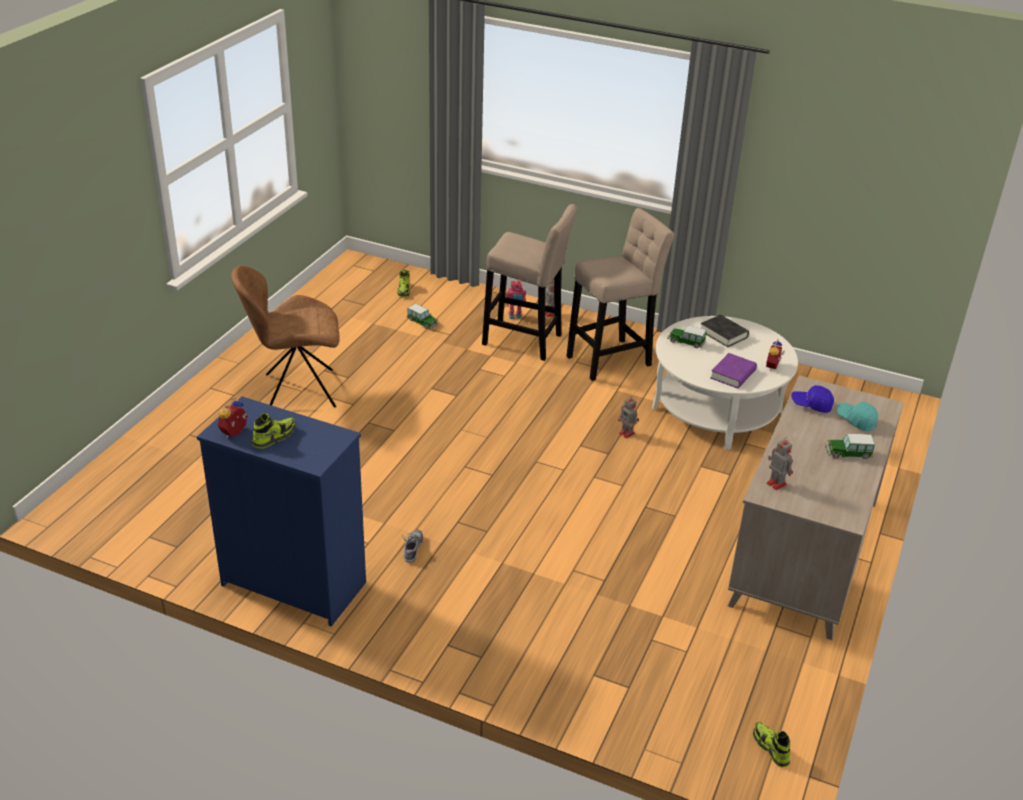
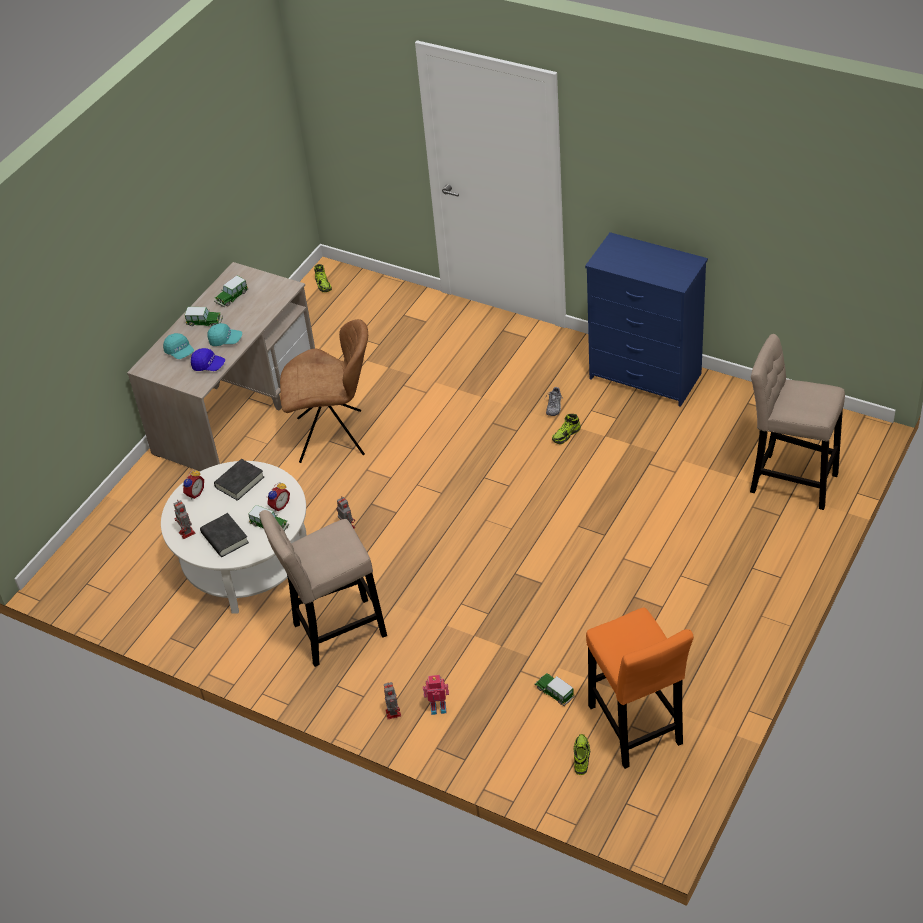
camera: 170 degrees left, 10 degrees up
(235, 433) = (679, 261): alarm clock -> alarm clock (279, 505)
(274, 437) = (649, 259): shoe -> shoe (566, 435)
(296, 391) = (686, 575): brown chair -> brown chair (334, 436)
(360, 302) = (636, 730): none -> orange stool
(526, 341) = (430, 660): beige stool -> beige stool (789, 480)
(733, 374) = (239, 482): purple book -> black book
(775, 483) = (274, 296): toy robot -> toy robot (187, 533)
(808, 431) = (225, 340): none -> turquoise cap
(832, 483) = (231, 297): none -> toy car

